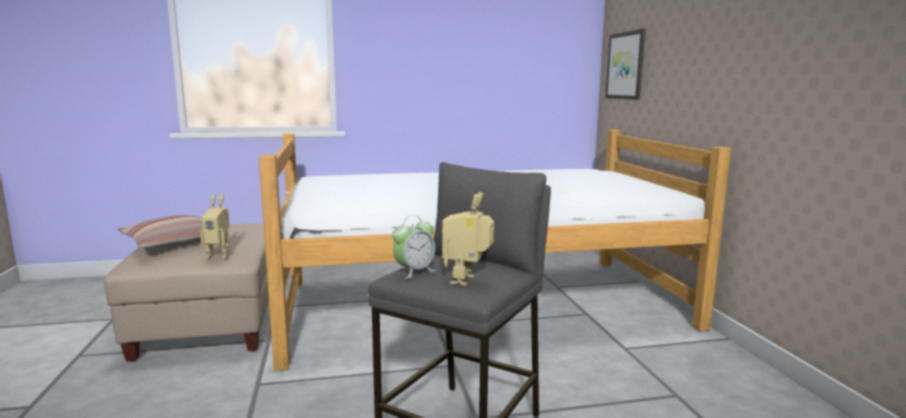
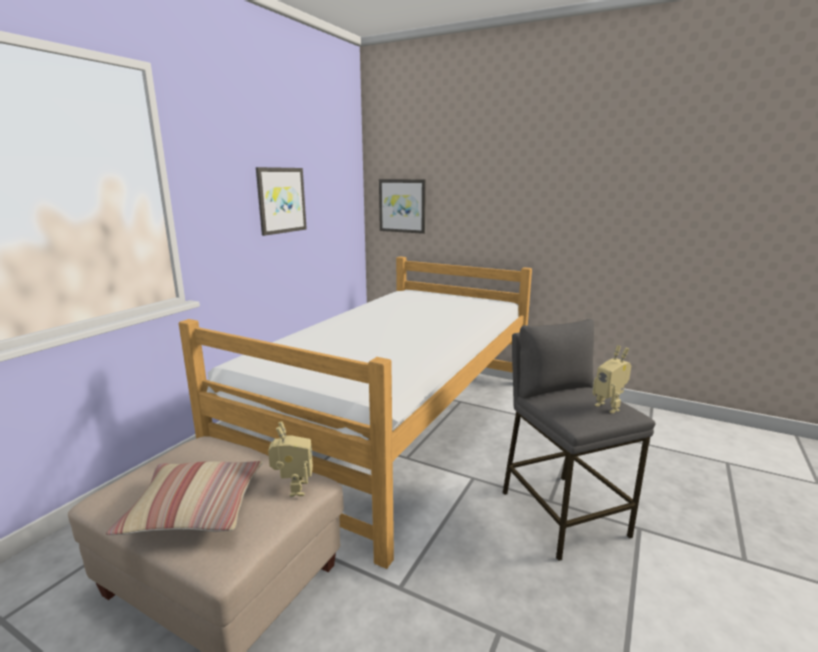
camera: 50 degrees left, 5 degrees up
(219, 254) = (293, 489): toy robot -> toy robot turned 45 degrees counterclockwise
(414, 272) = (577, 415): alarm clock -> none
(460, 53) = (281, 200): none -> picture

